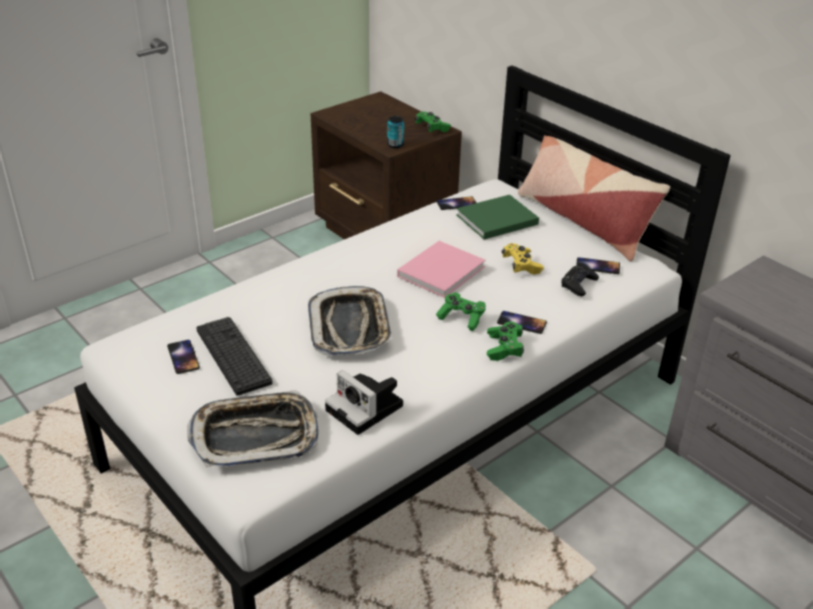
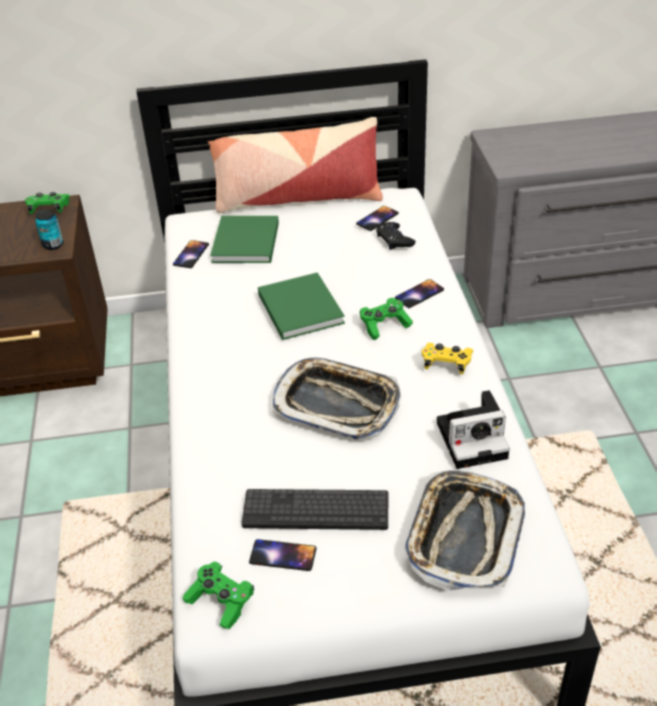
camera: 55 degrees left, 5 degrees up
(443, 270) = (299, 307): pink book -> green book
(504, 348) = (447, 319): green game controller -> green game controller (221, 601)
(521, 266) = (338, 258): yellow game controller -> yellow game controller (446, 364)

